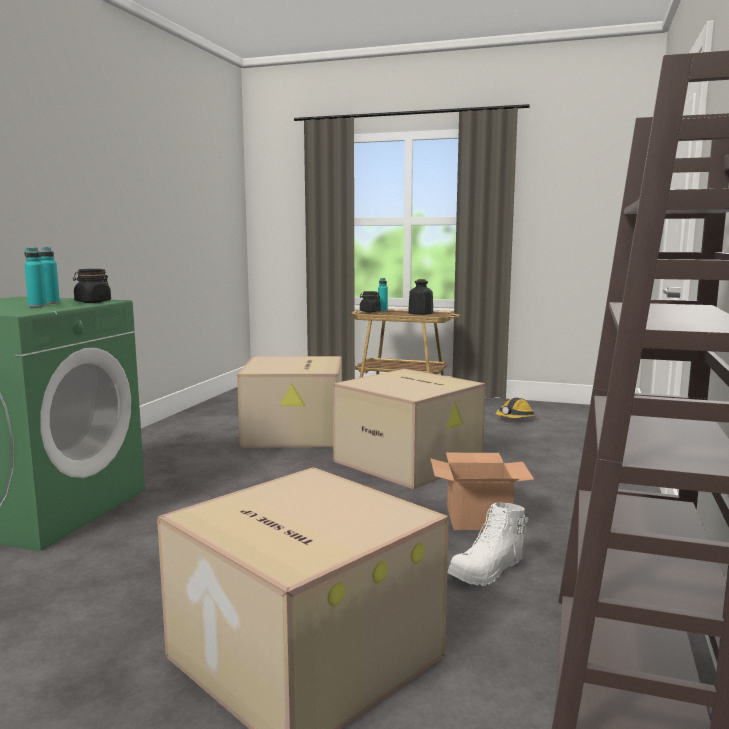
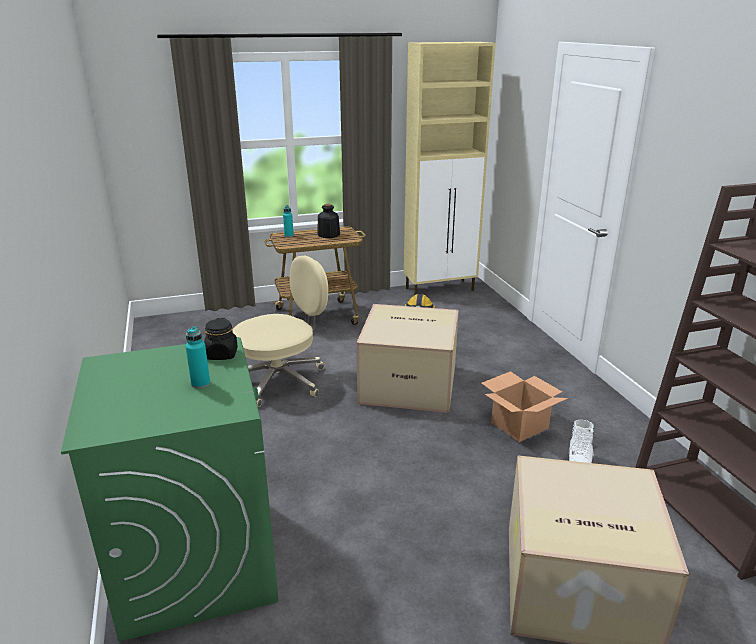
camera: 35 degrees left, 15 degrees up
(50, 303) = (185, 369): turquoise bottle -> none
(295, 433) = (282, 380): cardboard box -> beige office chair
(370, 311) = (285, 241): black jar -> none
(570, 409) = (440, 289): none -> beige cabinet

